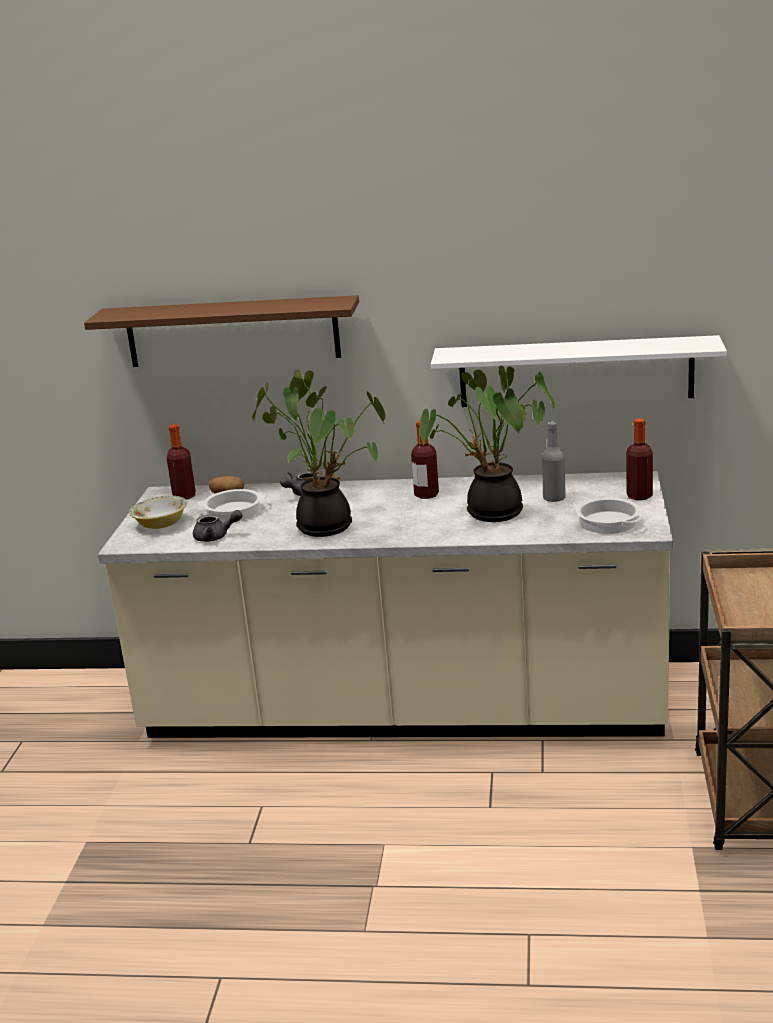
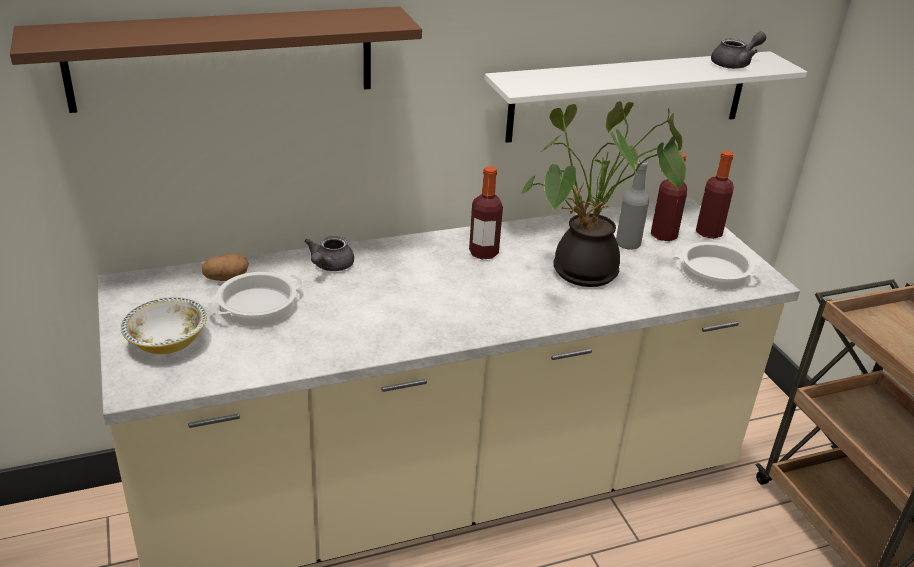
camera: 30 degrees left, 10 degrees up
(184, 496) = (165, 287): bottle -> bottle (663, 235)
(216, 537) = (267, 355): grey teapot -> grey teapot (735, 64)
(328, 525) = (405, 315): potted plant -> none

